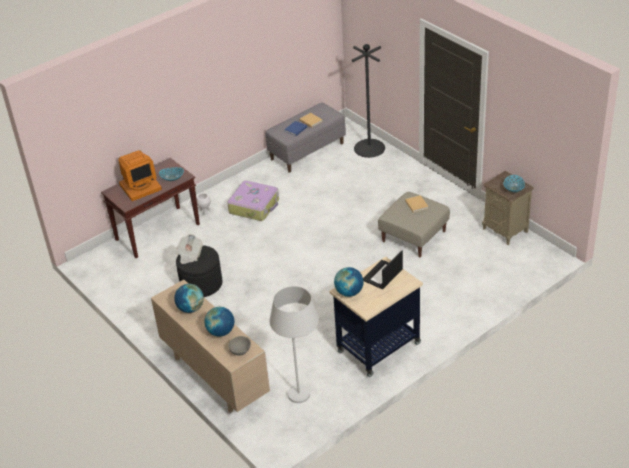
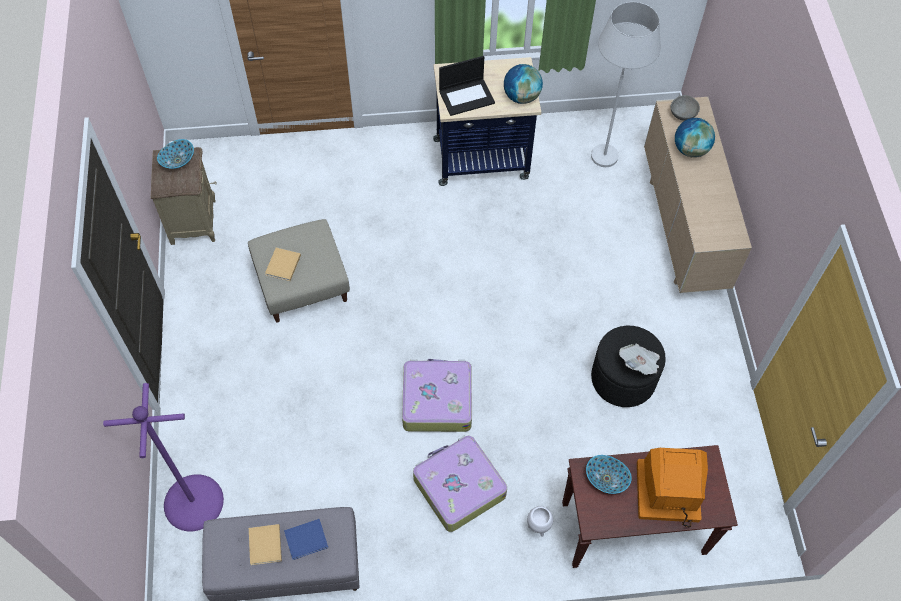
camera: 150 degrees left, 20 degrees up
(190, 308) = (709, 201): globe -> none
(294, 228) = (436, 400): none -> suitcase
(369, 148) = (193, 502): black clothes rack -> purple clothes rack

